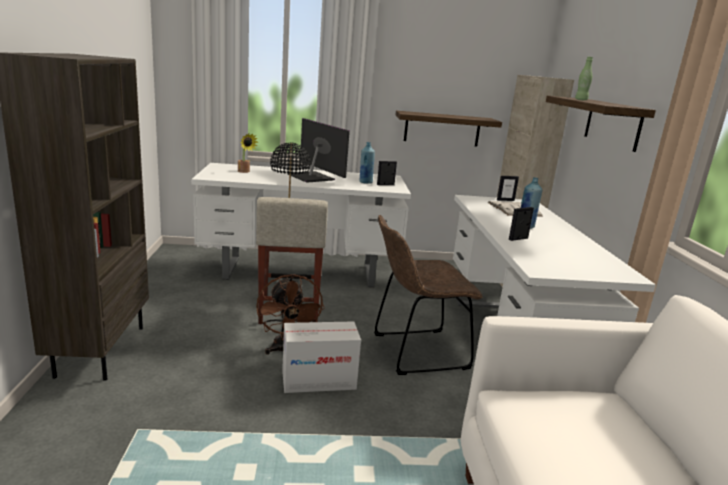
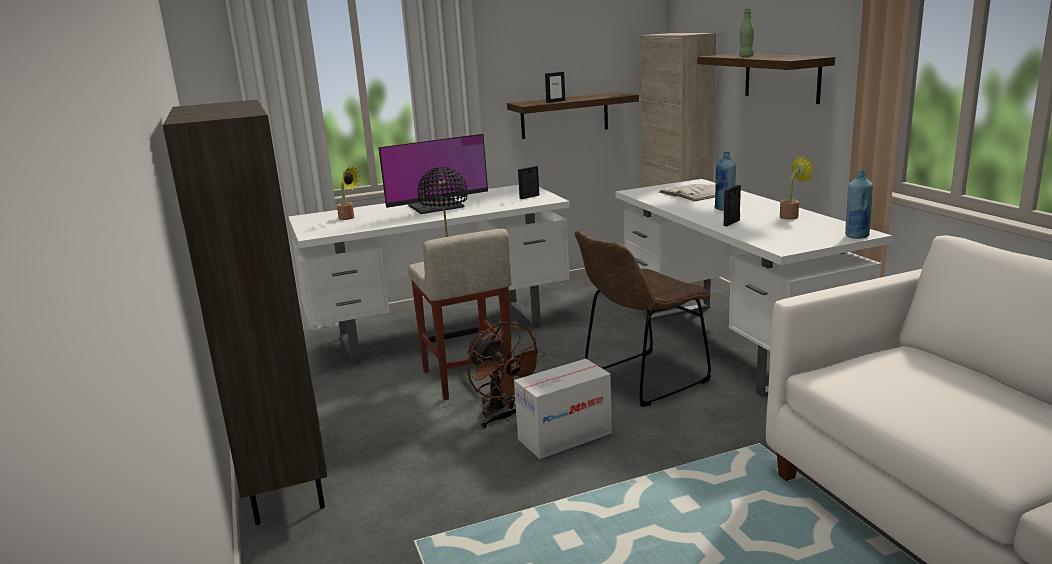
camera: 15 degrees left, 0 degrees up
(312, 177) = (436, 207): monitor -> monitor turned 120 degrees clockwise
(365, 182) = (504, 199): blue bottle -> blue bottle (856, 236)
(505, 200) = (673, 185): picture frame -> picture frame (555, 101)
(577, 246) = (791, 216): none -> potted plant

